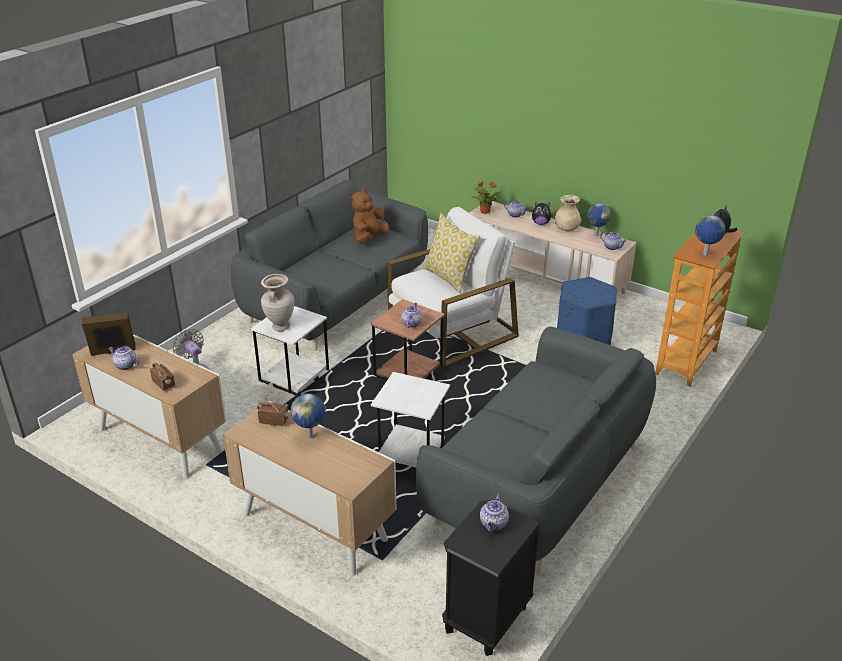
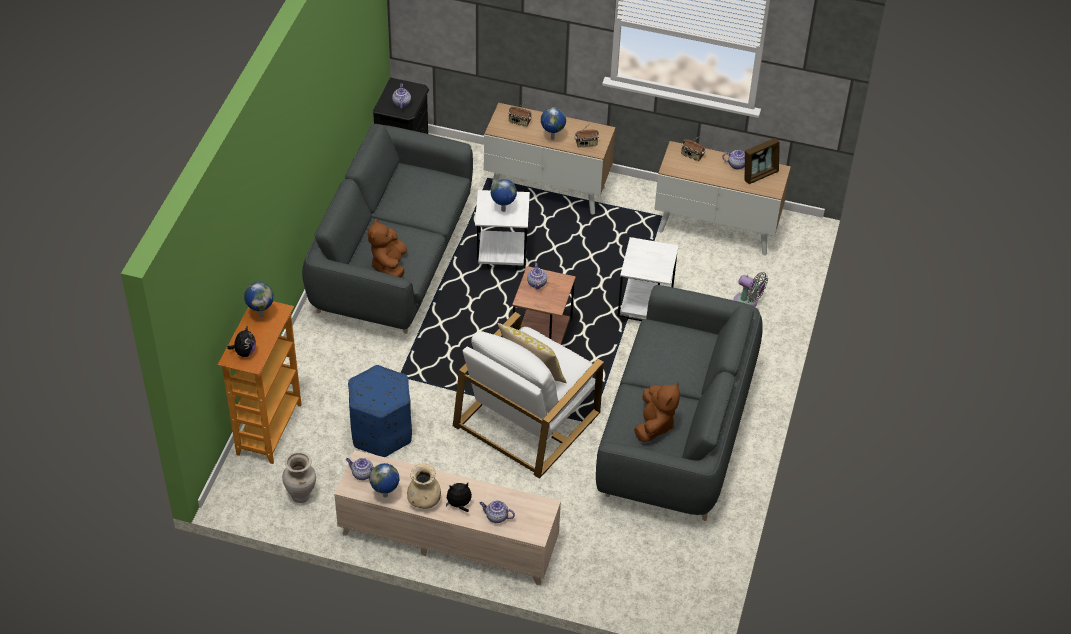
camera: 160 degrees right, 15 degrees up
(280, 327) = (653, 252): beige vase -> beige vase (301, 495)
(339, 465) = (519, 122): none -> radio
(411, 391) = (503, 210): none -> globe
(484, 211) = (538, 515): potted plant -> none
(556, 378) = (389, 266): none -> brown plush toy

